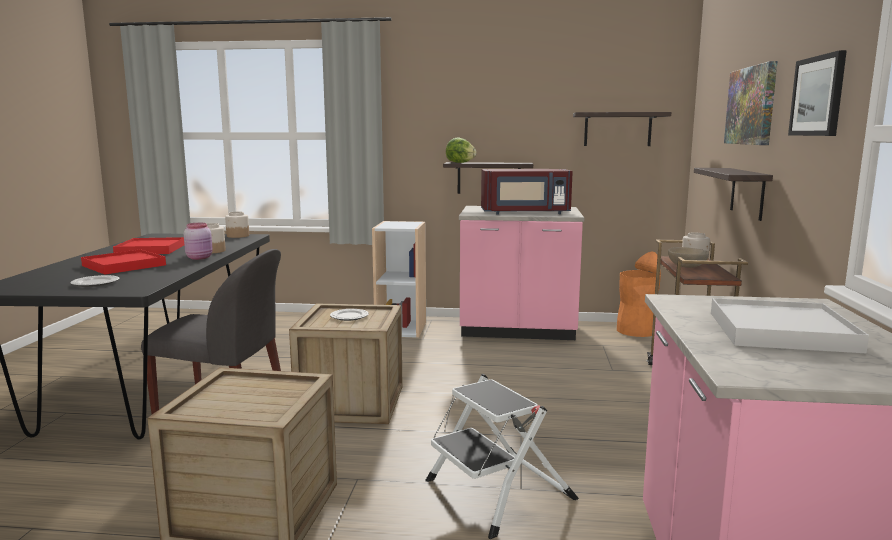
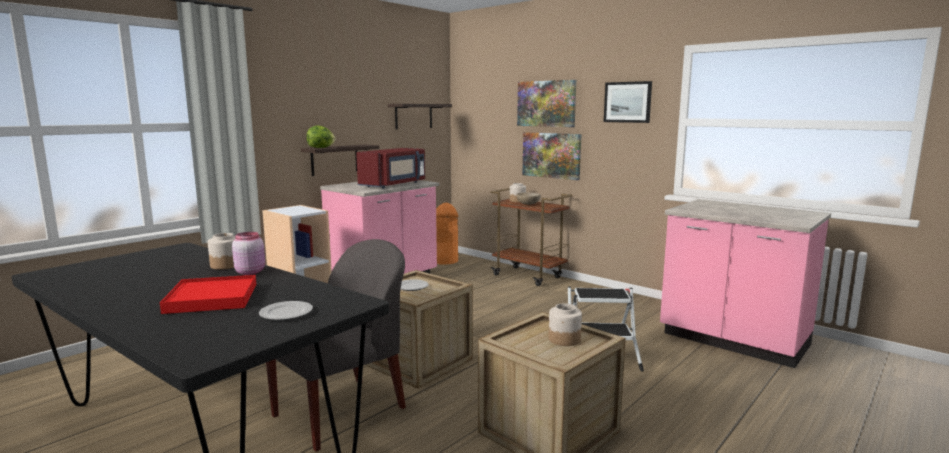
camera: 55 degrees left, 0 degrees up
(151, 249) = (141, 282): red tray -> none
(237, 236) = (163, 250): jar -> jar (564, 340)
(747, 193) = (551, 155): shelf -> picture
(781, 331) = (745, 211): white tray -> none

